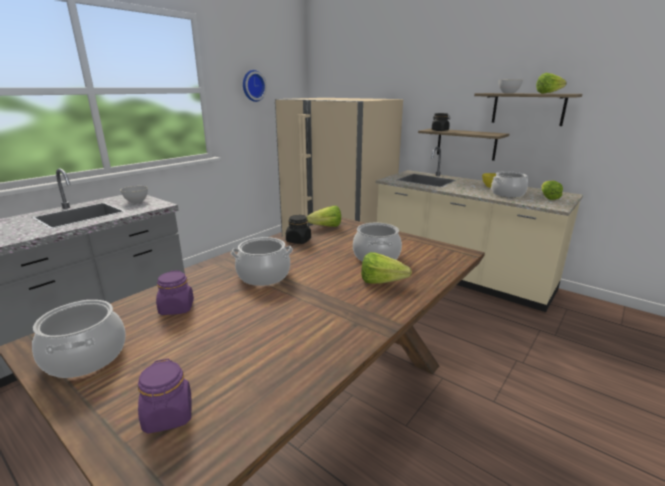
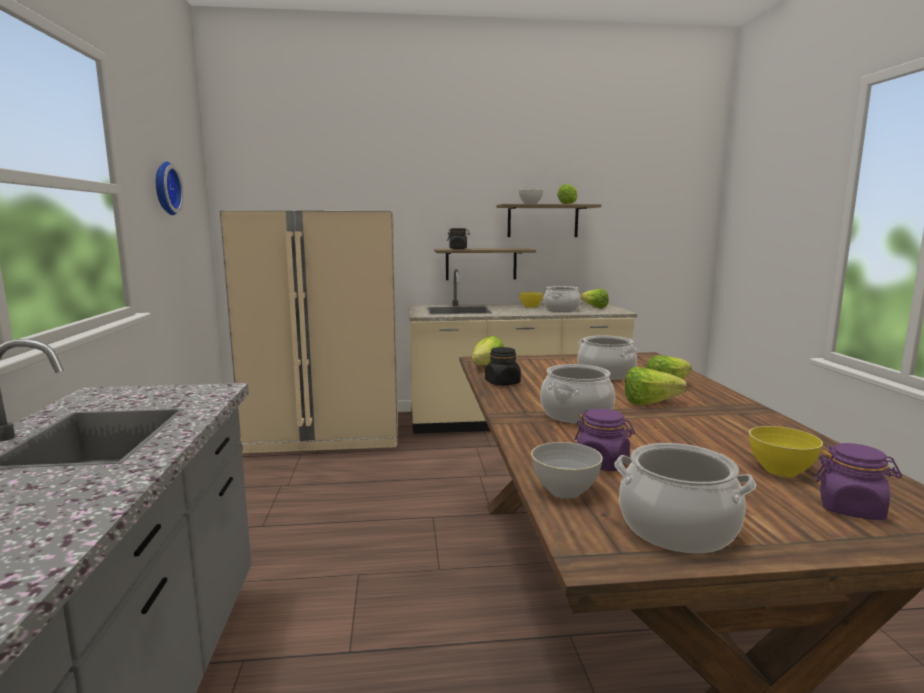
camera: 45 degrees left, 10 degrees down
(136, 202) = (150, 396): grey bowl -> grey bowl (565, 491)
(228, 369) = (781, 470): none -> yellow bowl
(329, 289) = (655, 403): none -> lettuce

